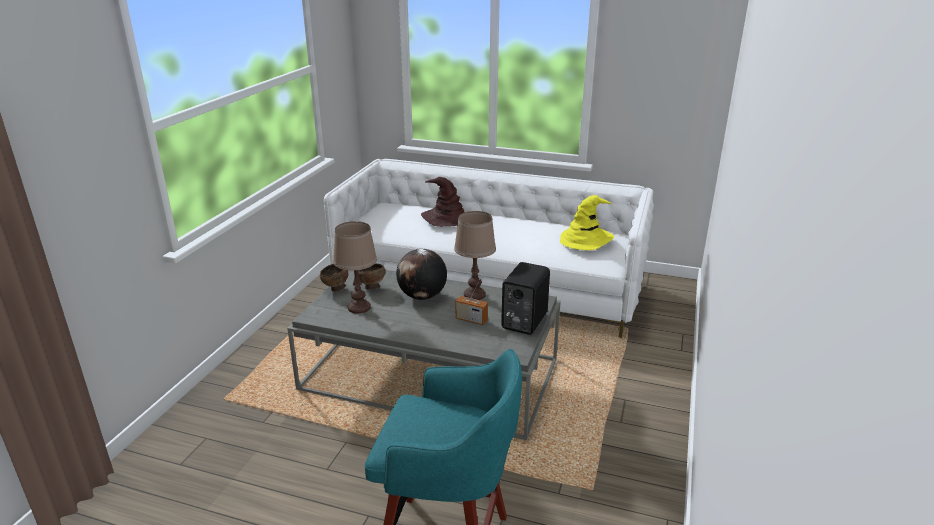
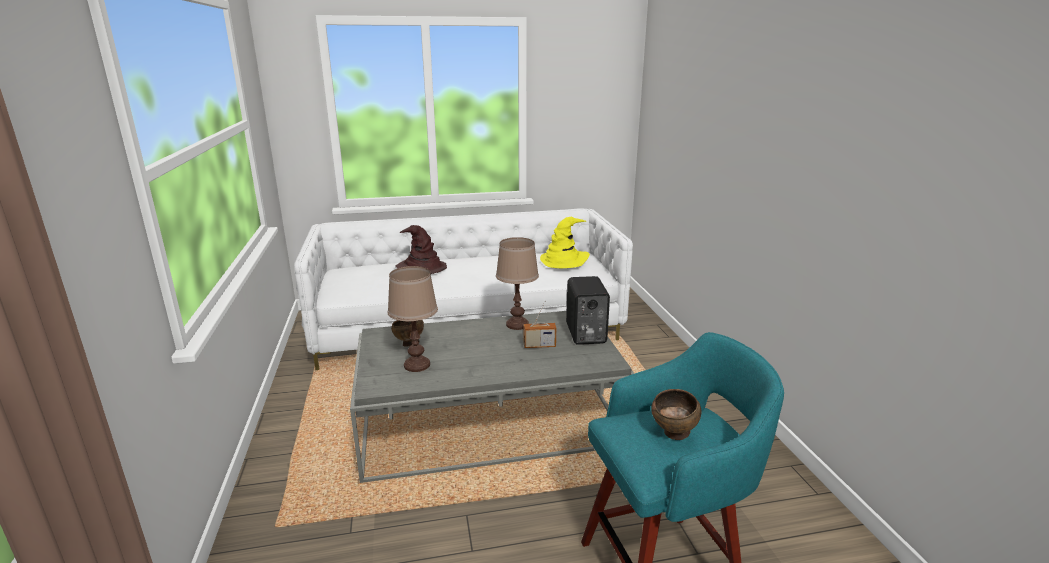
camera: 30 degrees left, 5 degrees down
(336, 289) = (371, 355): brown bowl -> brown bowl (674, 435)
(422, 296) = (470, 339): globe -> none

